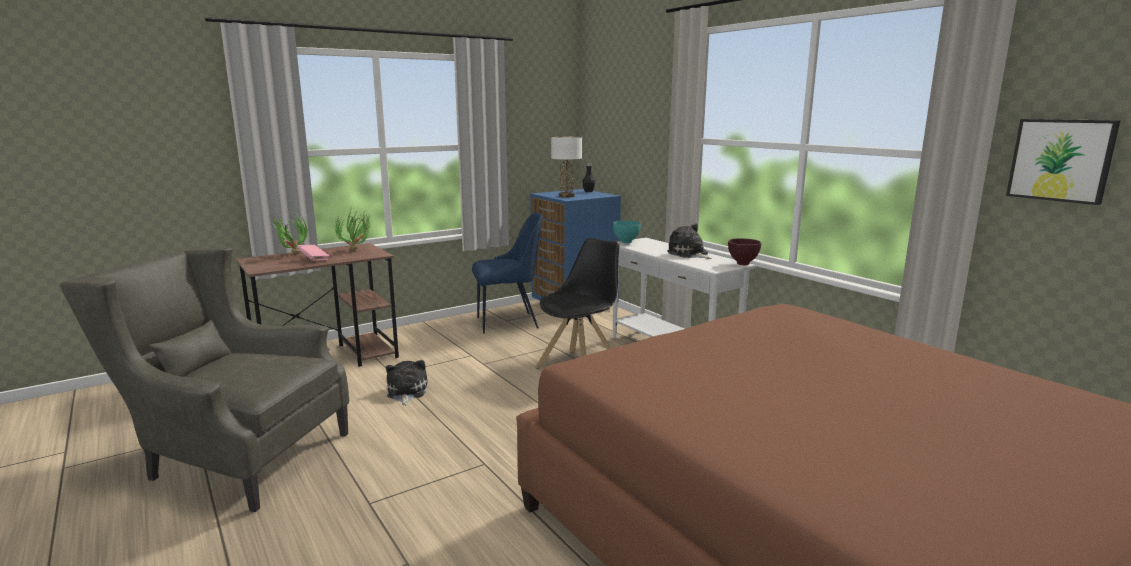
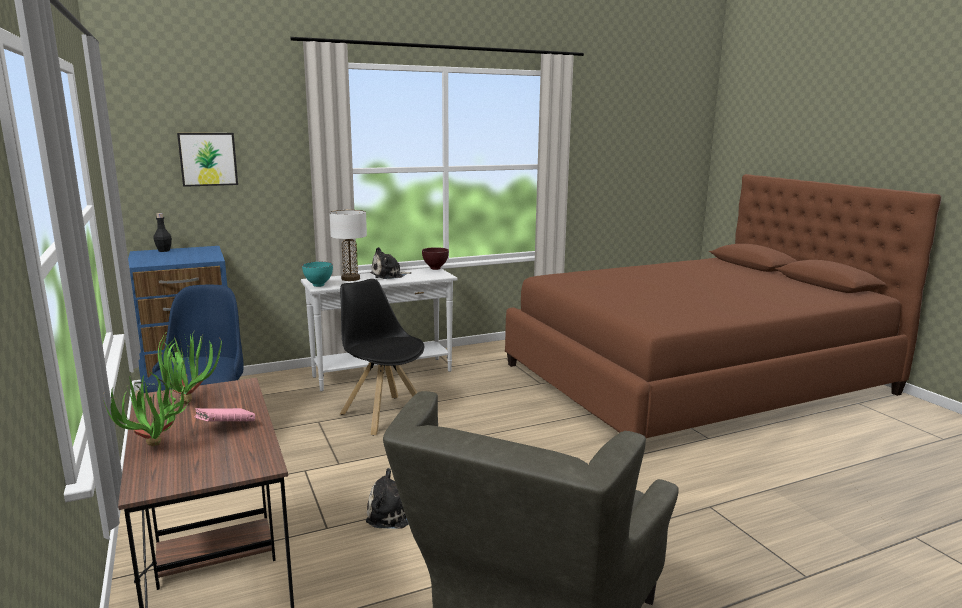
camera: 80 degrees left, 0 degrees up
(566, 196) = (186, 258): table lamp -> table lamp (351, 279)
(1061, 160) = (588, 164): picture -> picture (208, 159)

